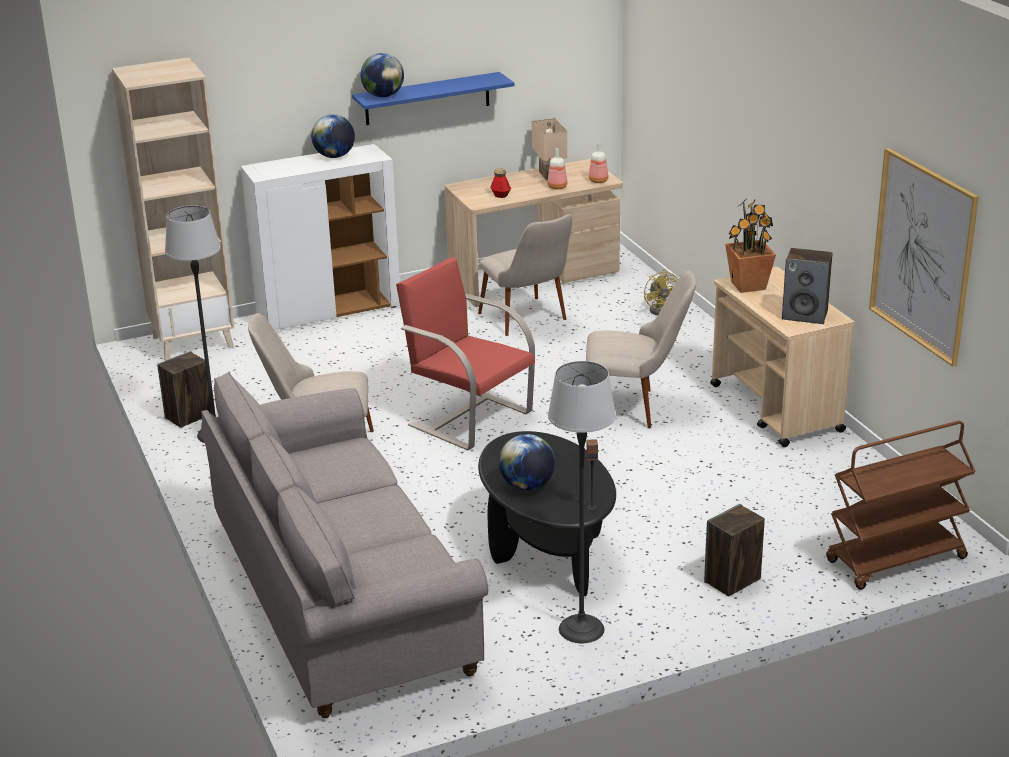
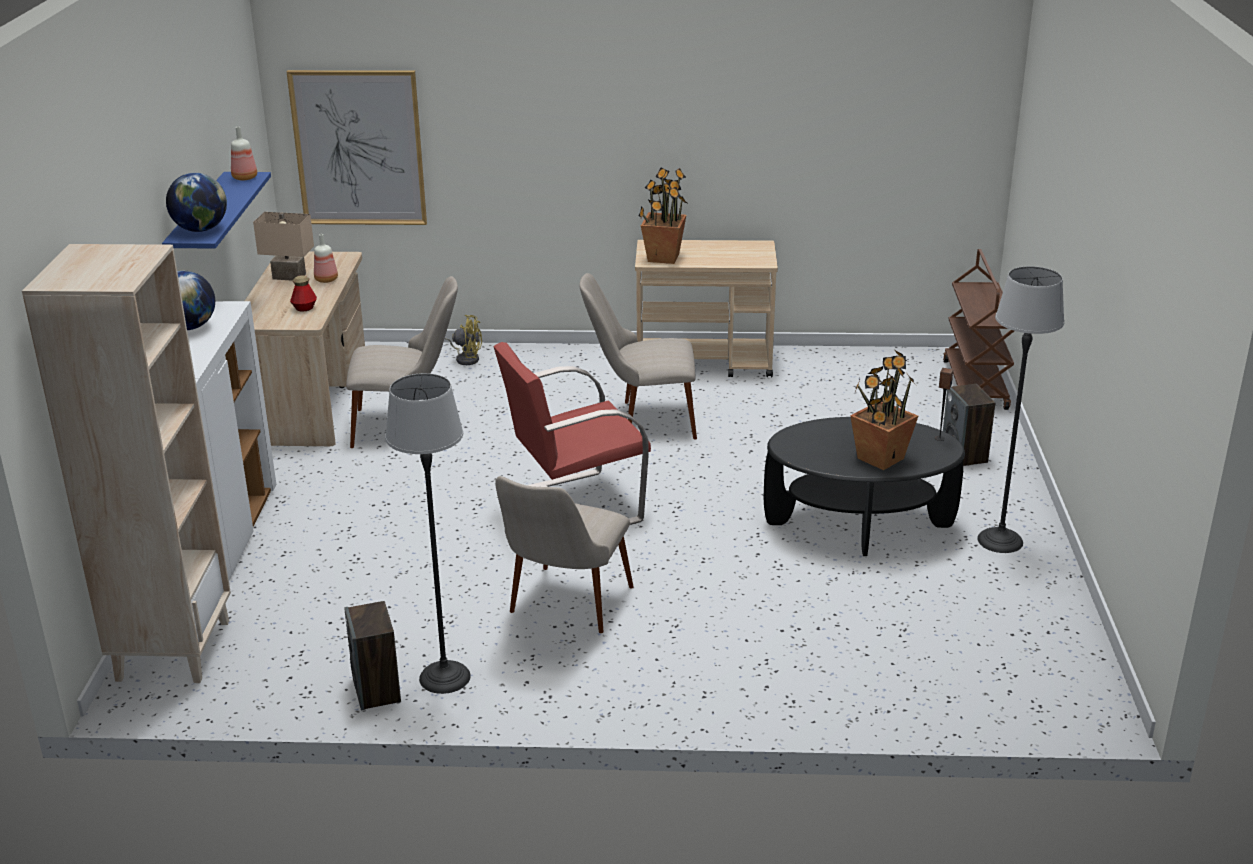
camera: 65 degrees left, 0 degrees up
(342, 597) = (871, 659): grey sofa -> none
(527, 486) = (879, 458): globe -> potted plant
(598, 180) = (340, 260): bottle -> bottle (244, 177)
(634, 408) = (642, 420): beige chair -> beige chair turned 120 degrees counterclockwise
(805, 315) = (744, 252): speaker -> none
(922, 255) = (857, 144): picture -> picture (358, 148)

